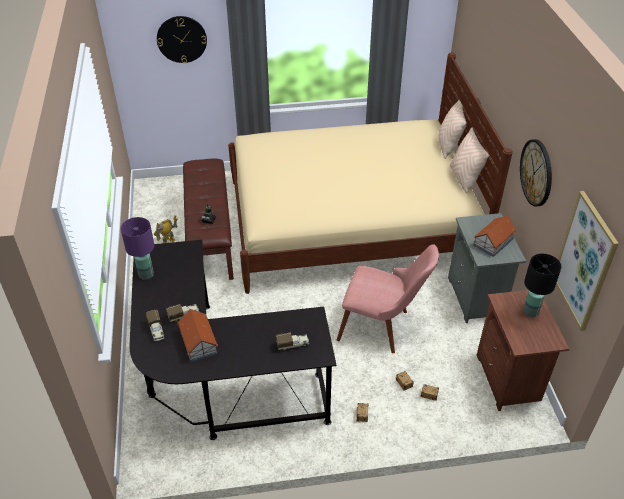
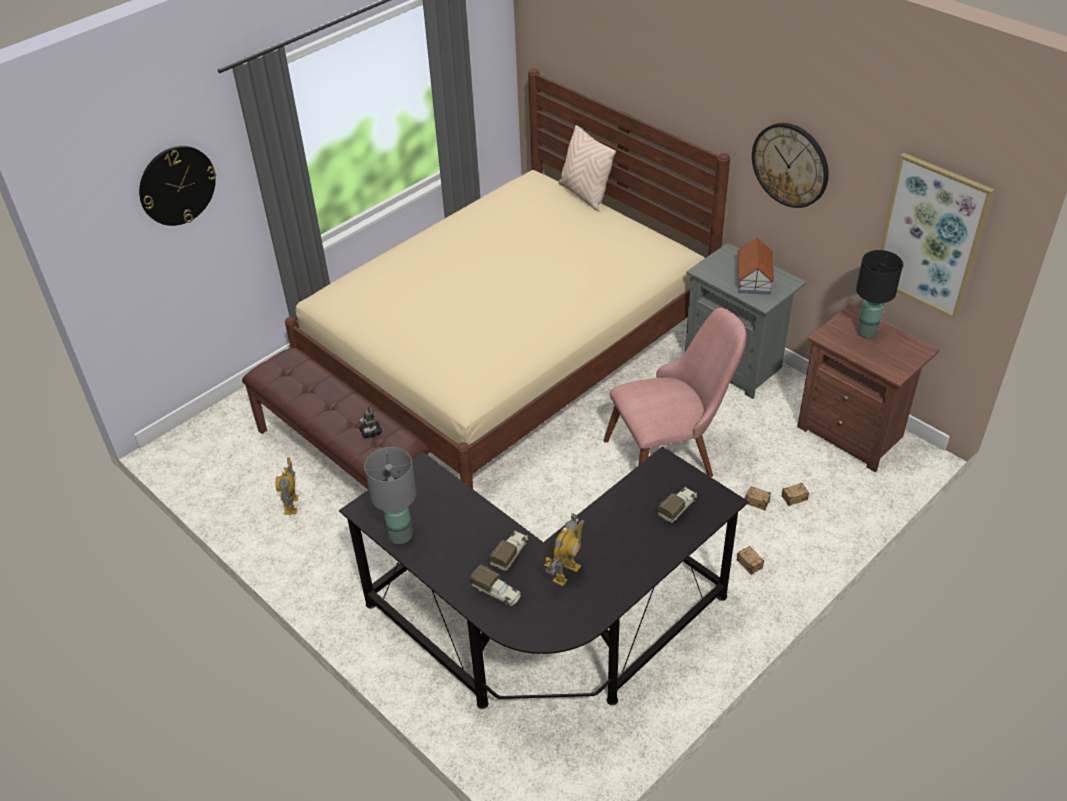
camera: 35 degrees left, 0 degrees up
(146, 274) = (401, 535): purple table lamp -> grey table lamp
(198, 342) = (566, 573): toy house -> toy robot
(464, 179) = (643, 224): beige pillow -> none

